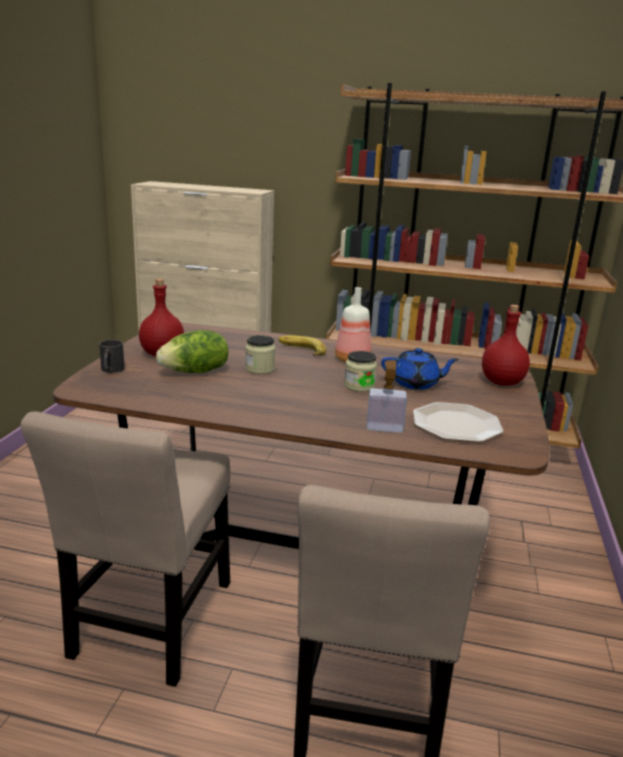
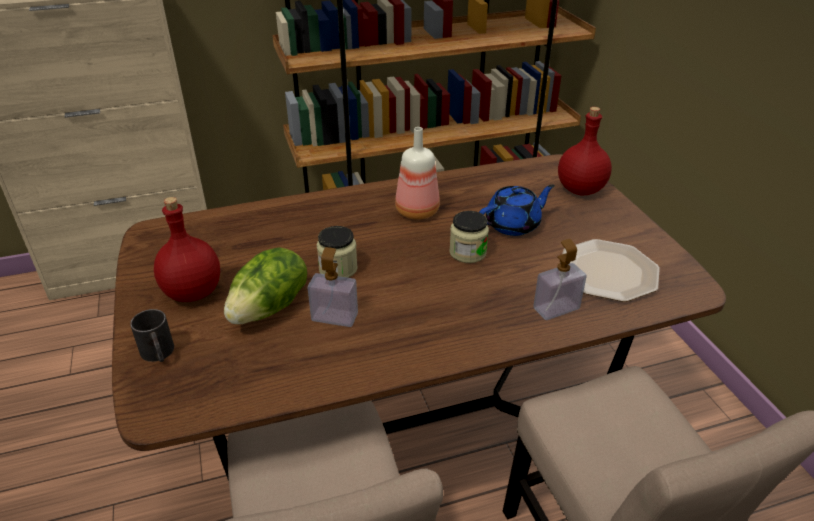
camera: 30 degrees left, 15 degrees up
(227, 386) = (334, 317): none -> soap dispenser
(300, 350) = (348, 217): banana -> none

